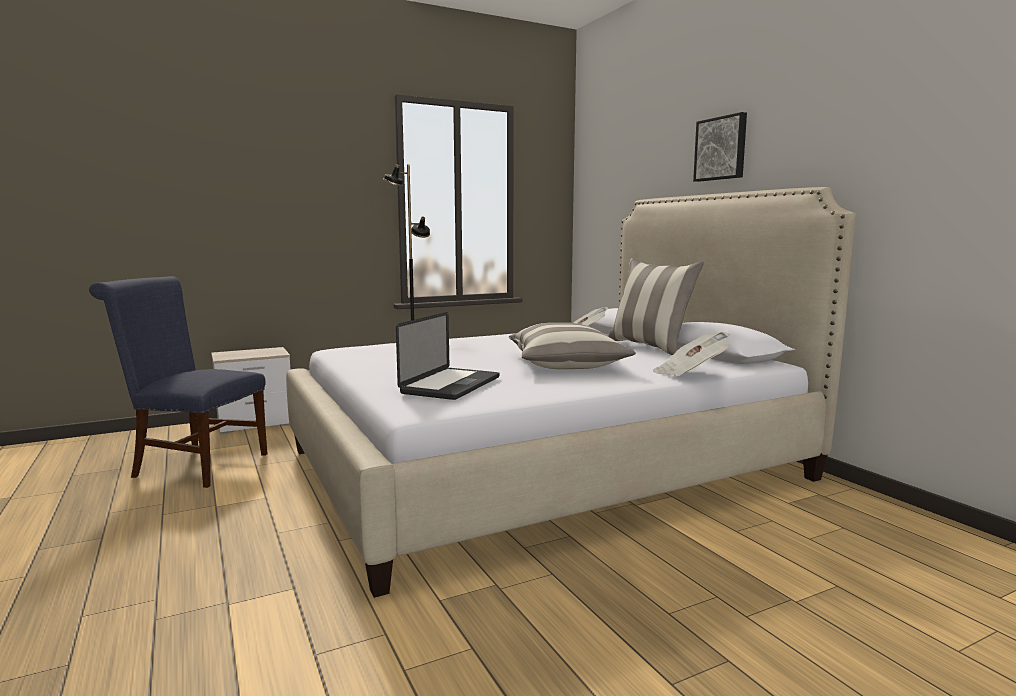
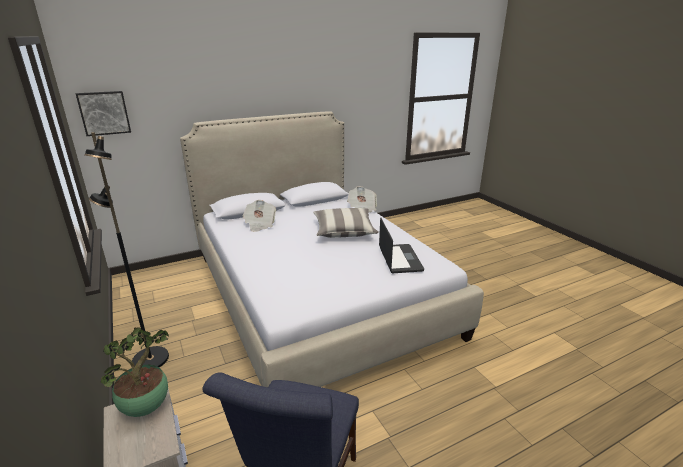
camera: 90 degrees left, 15 degrees up
(271, 352) = (147, 406): none -> potted plant
(451, 385) = (400, 259): laptop -> laptop turned 60 degrees clockwise
(650, 347) = (297, 210): pillow -> none
(721, 148) = (252, 87): picture -> picture (104, 113)

